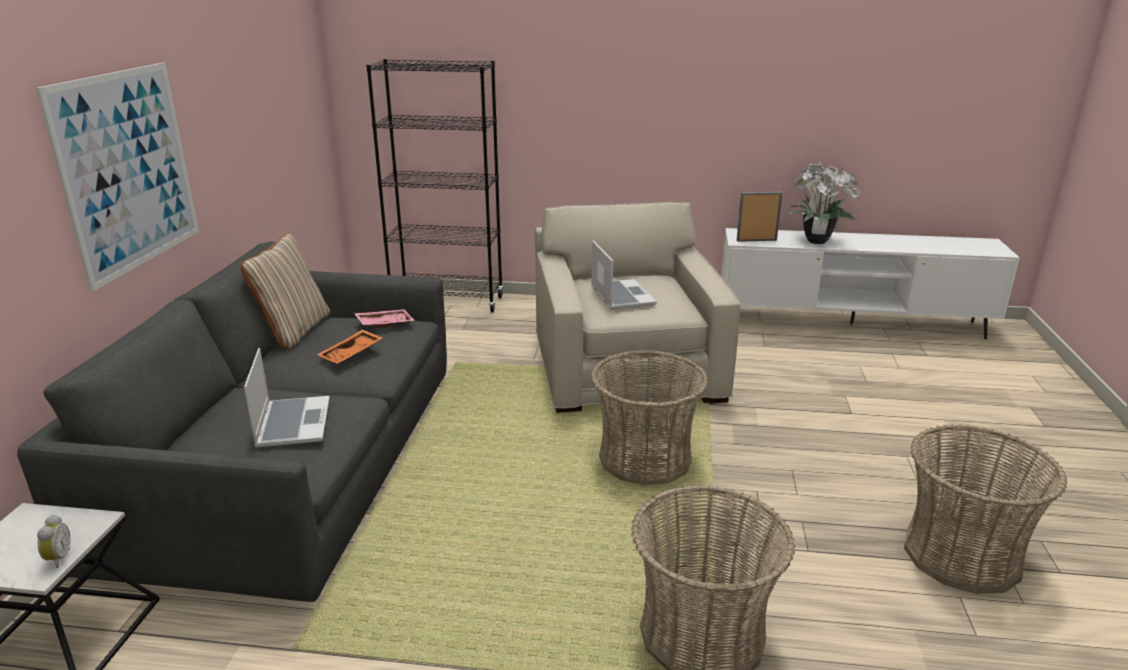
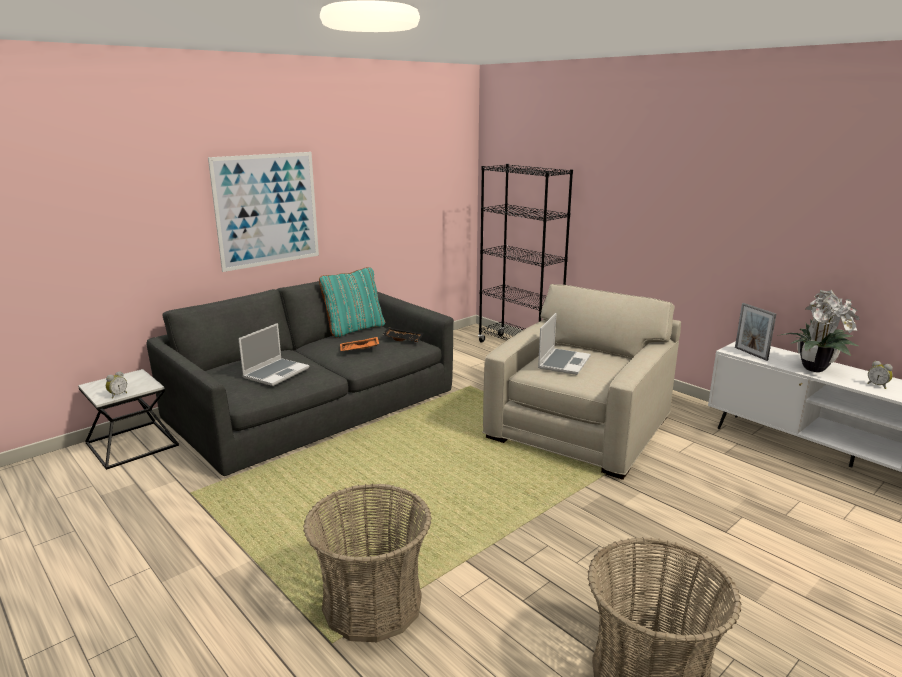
camera: 40 degrees right, 5 degrees down
(294, 330) = (354, 329): beige pillow -> turquoise pillow
(384, 324) = (403, 339): pink tray -> black tray
(645, 459) = (500, 489): basket -> none
(756, 240) = (750, 353): picture frame -> picture frame turned 150 degrees counterclockwise
(873, 243) = (877, 385): none -> alarm clock

